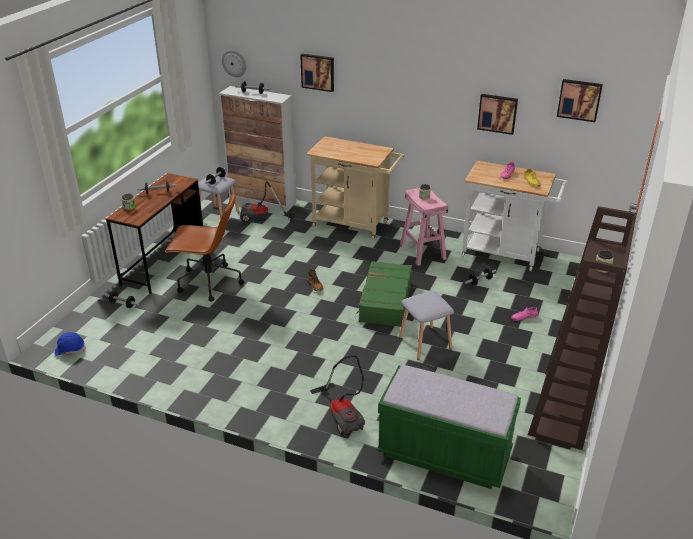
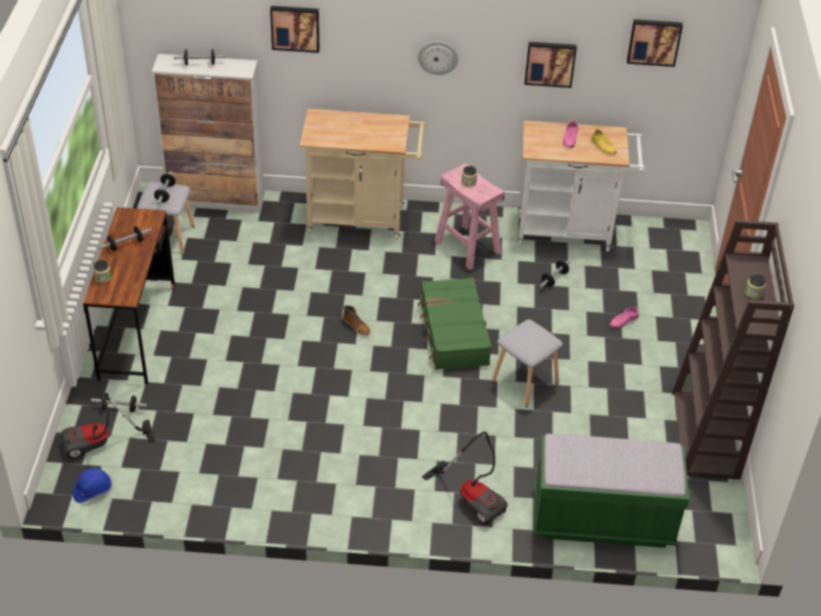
camera: 20 degrees left, 10 degrees up
(208, 283) = (215, 351): brown office chair -> none
(234, 63) = (163, 22): wall clock -> wall clock (438, 57)
(262, 219) = (232, 232): vacuum cleaner -> vacuum cleaner (100, 445)

